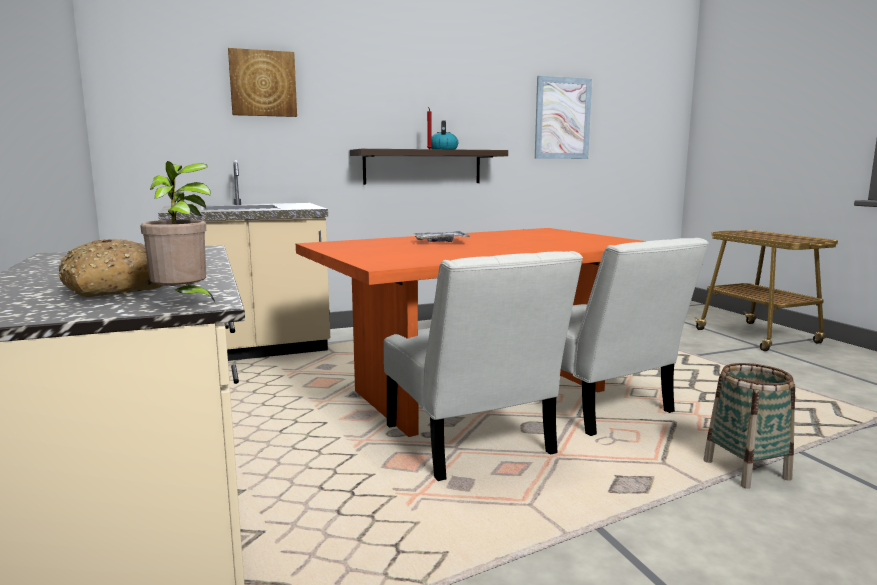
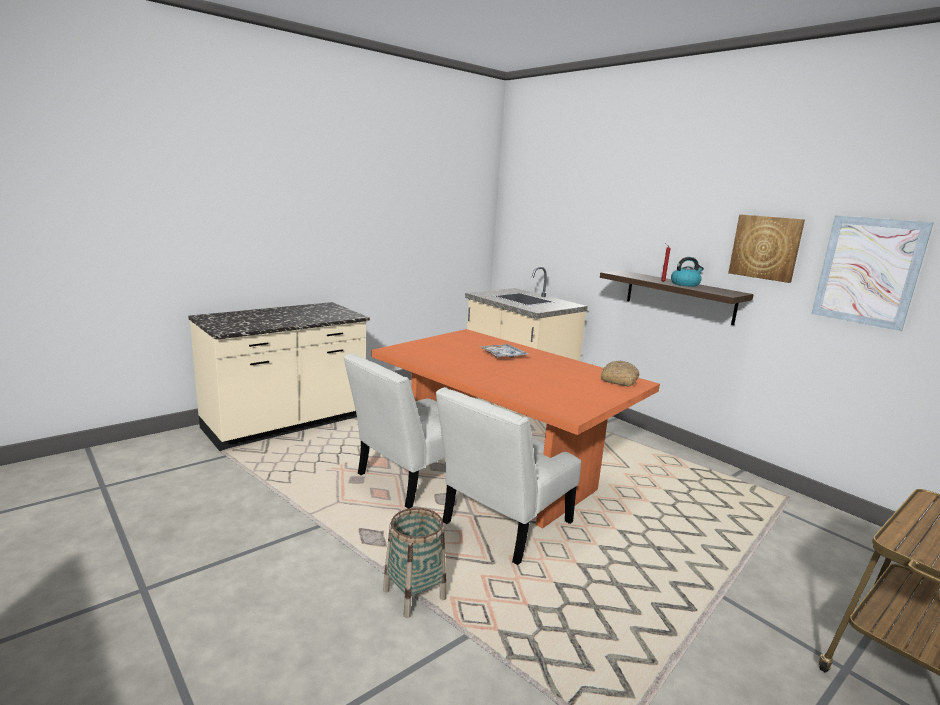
camera: 70 degrees right, 5 degrees up
(112, 288) = (250, 320): bread -> bread (619, 380)
(184, 302) = (225, 329): potted plant -> none
(263, 83) = (575, 214): picture -> picture (765, 247)

